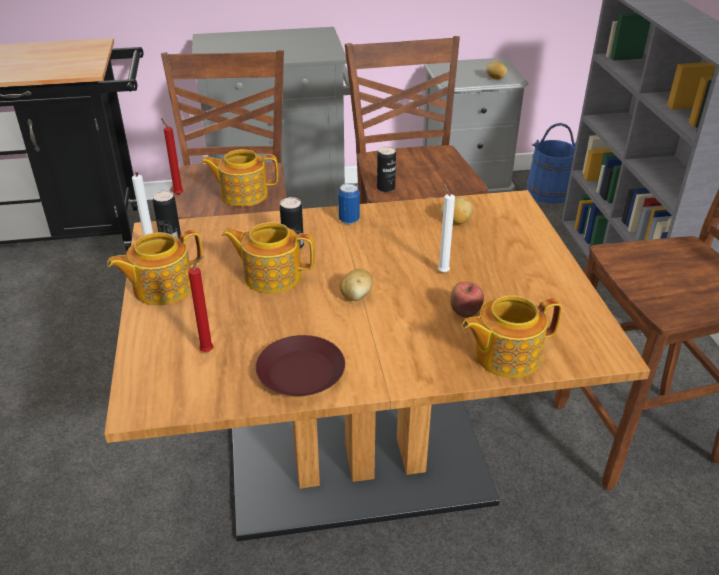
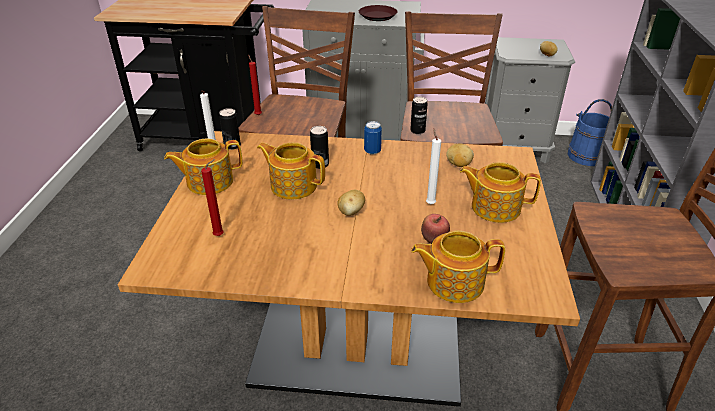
camera: 15 degrees right, 0 degrees up
(243, 194) = (305, 121): teapot -> teapot (494, 207)
(300, 372) = (281, 264): brown plate -> brown plate (377, 16)

